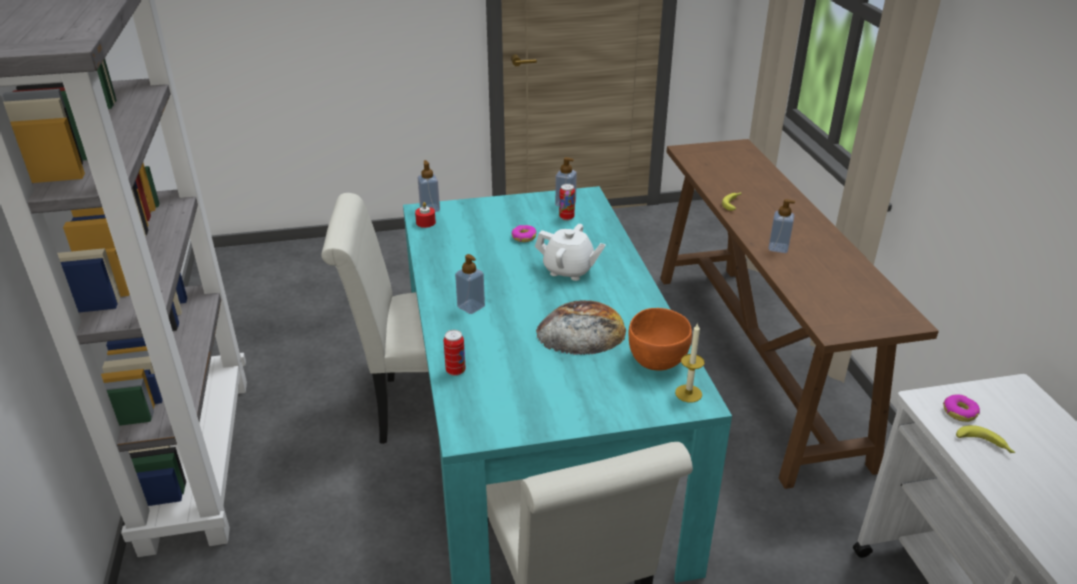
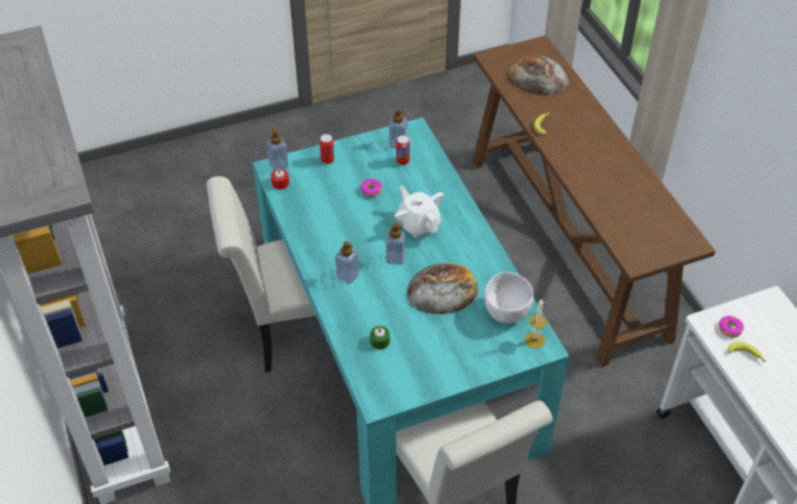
camera: 10 degrees left, 15 degrees up
(455, 371) = (354, 343): can -> can (327, 160)
(488, 372) = (379, 341): none -> green candle
(569, 270) = (418, 225): white teapot -> white teapot turned 135 degrees counterclockwise
(657, 361) = (506, 312): orange bowl -> white bowl
(734, 167) = (538, 77): none -> bread
(778, 248) = (586, 175): soap dispenser -> soap dispenser (395, 258)

